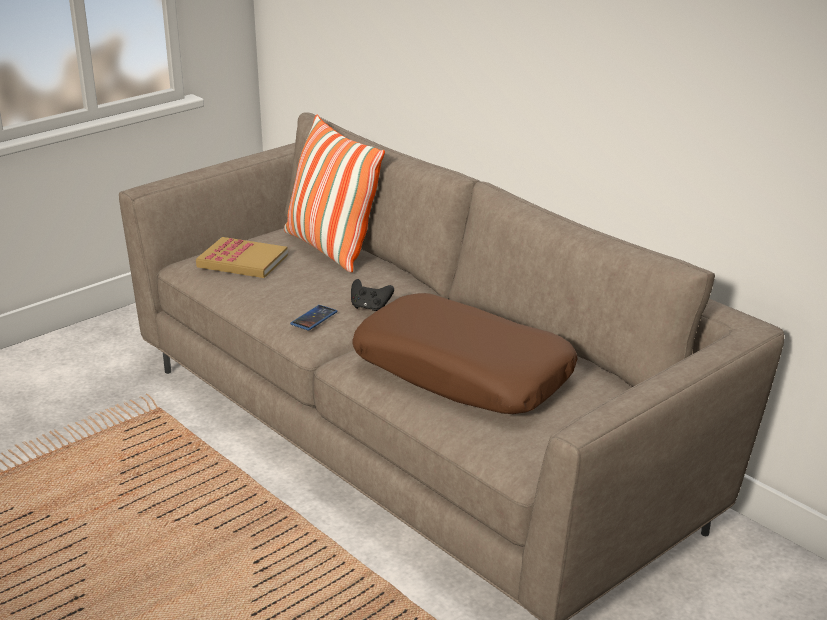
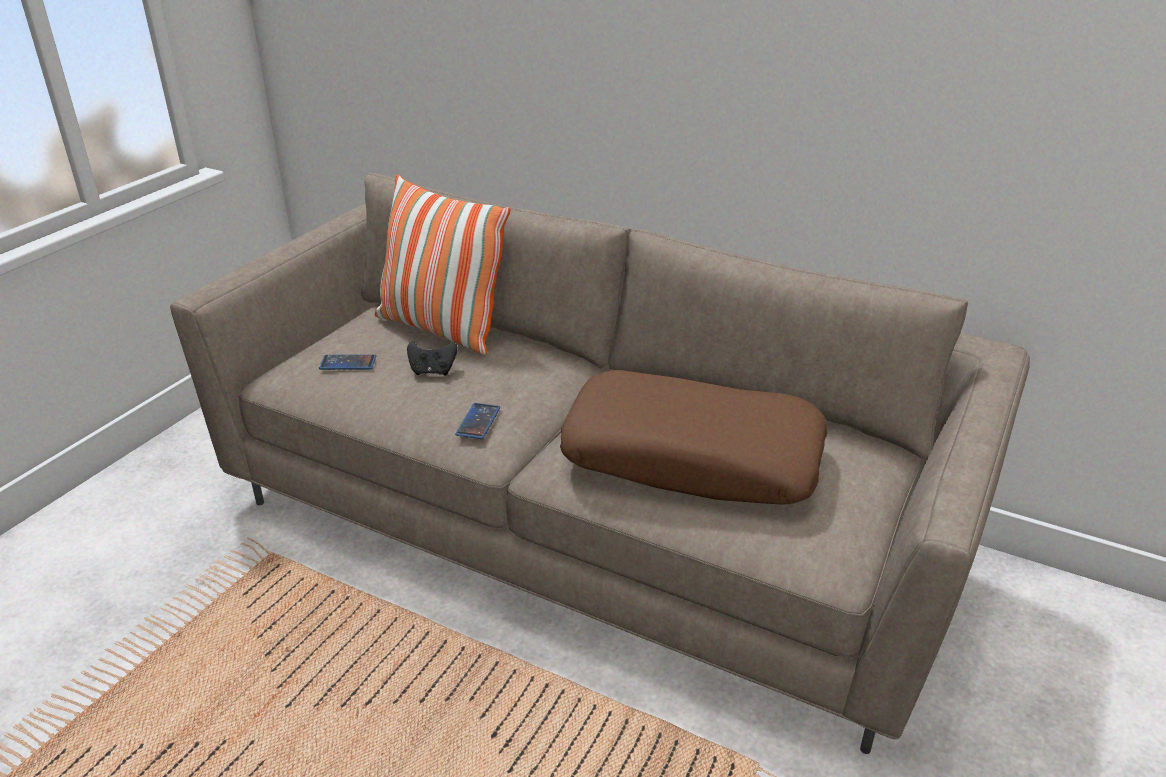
camera: 20 degrees left, 5 degrees up
(242, 261) = (348, 363): book -> phone
(370, 308) = (534, 395): black game controller -> black game controller (432, 371)

